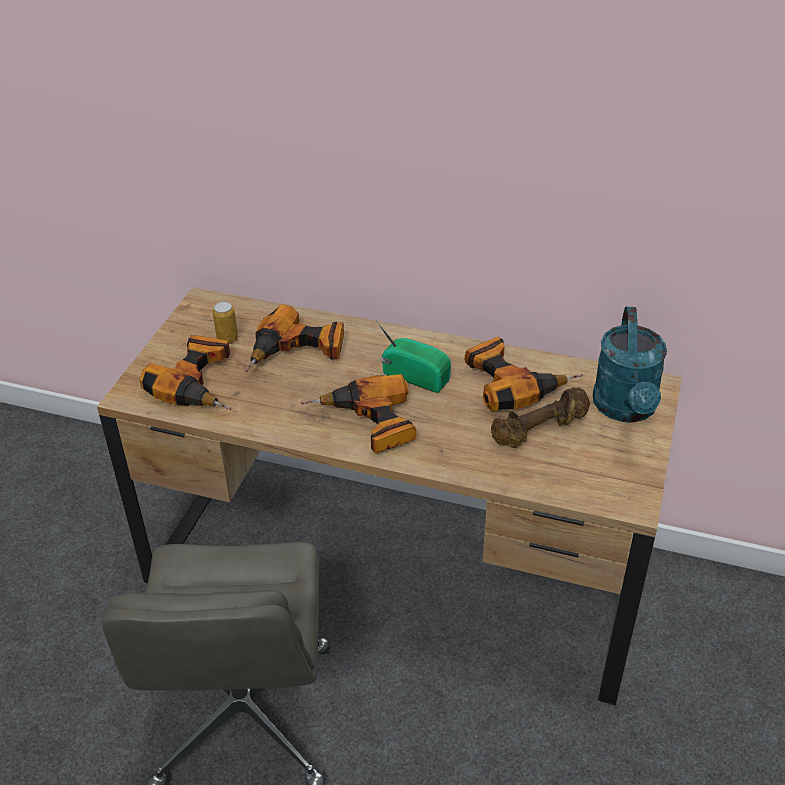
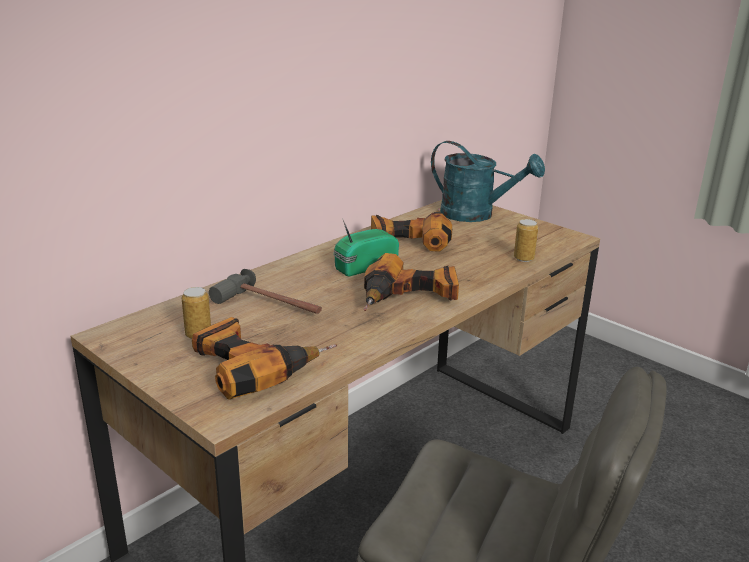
camera: 65 degrees left, 15 degrees down
(298, 353) = (270, 305): power drill -> hammer
(530, 477) = (523, 258): none -> can
(540, 430) = (475, 243): brown dumbbell -> none

